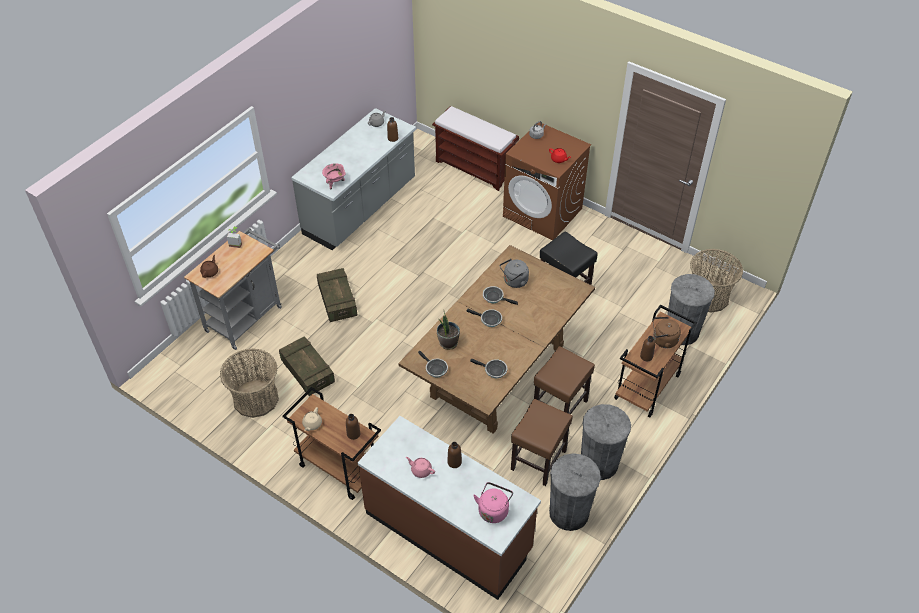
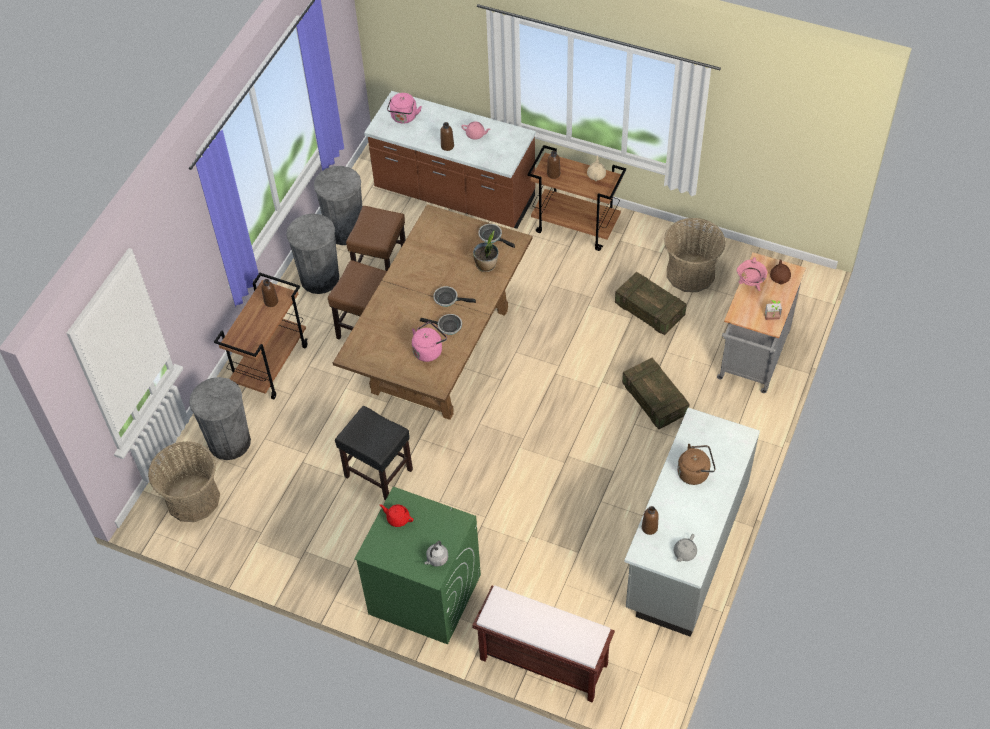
camera: 170 degrees right, 5 degrees up
(335, 183) = (696, 431): pink cooking pot -> pink cooking pot (750, 284)
(493, 370) = (431, 246): frying pan -> none
(514, 282) = (429, 350): grey kettle -> pink kettle
(543, 212) = (424, 594): brown washing machine -> green washing machine
(663, 340) = (252, 323): brown kettle -> brown kettle (695, 473)

